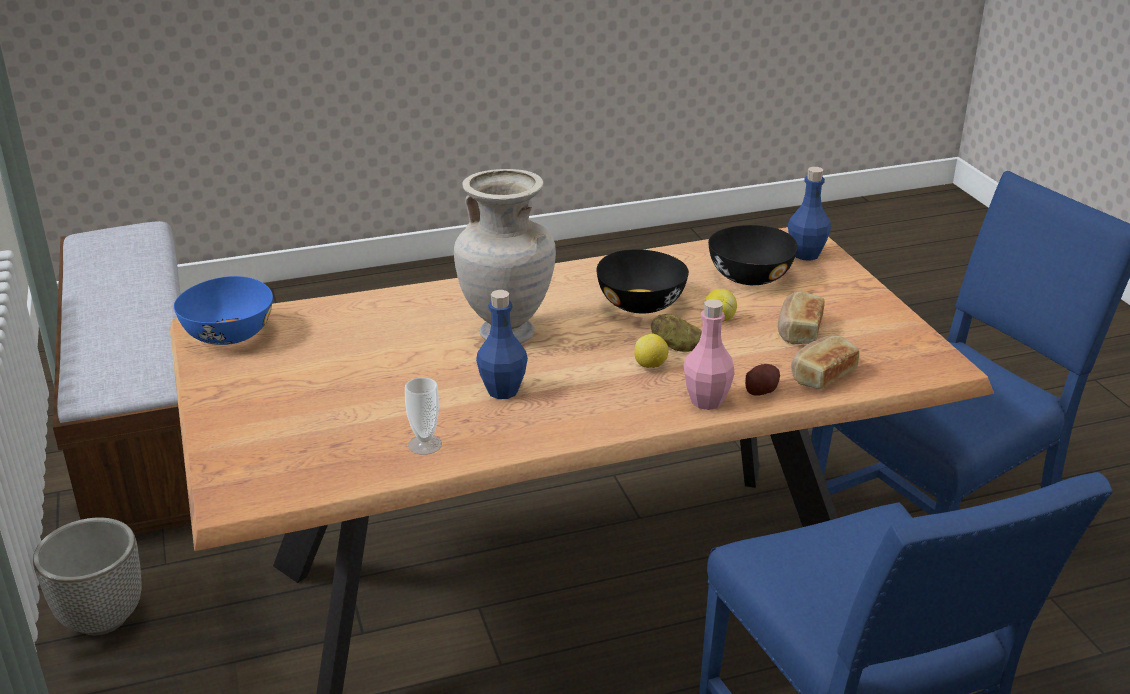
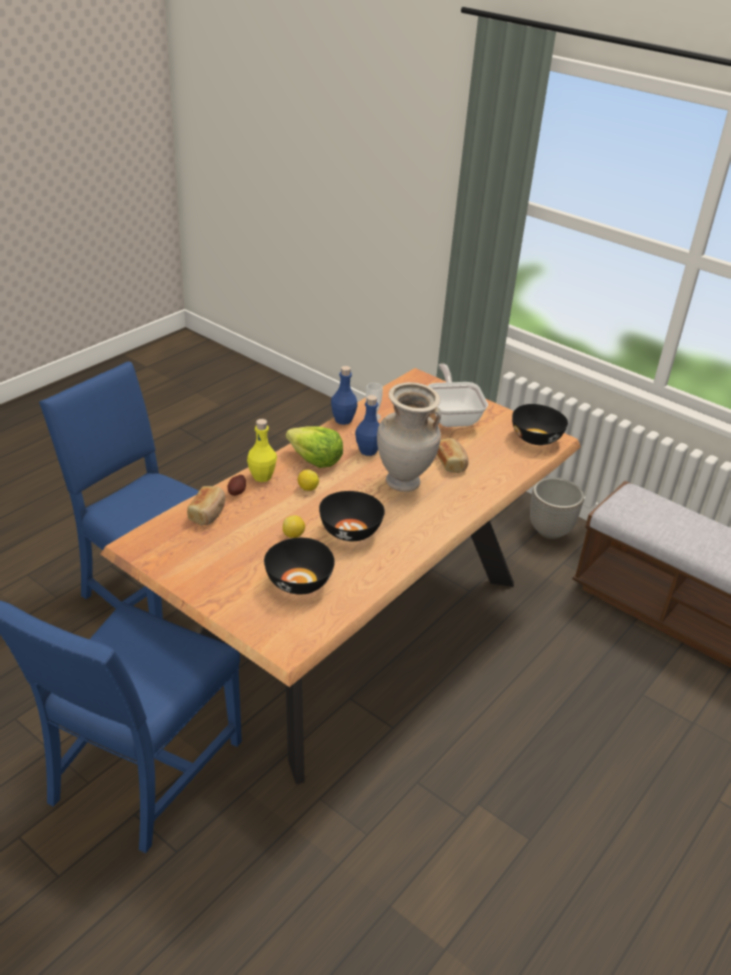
camera: 145 degrees right, 5 degrees up
(228, 334) = (536, 438): blue bowl -> black bowl
(290, 404) = (452, 415): none -> frying pan
(601, 401) = (315, 460): none -> lettuce
(677, 347) = (303, 505): potato -> none
(706, 401) = (262, 476): pink bottle -> yellow bottle
(798, 331) = (238, 542): bread -> bread (451, 463)
(806, 254) = (272, 623): blue bottle -> blue bottle (343, 420)

